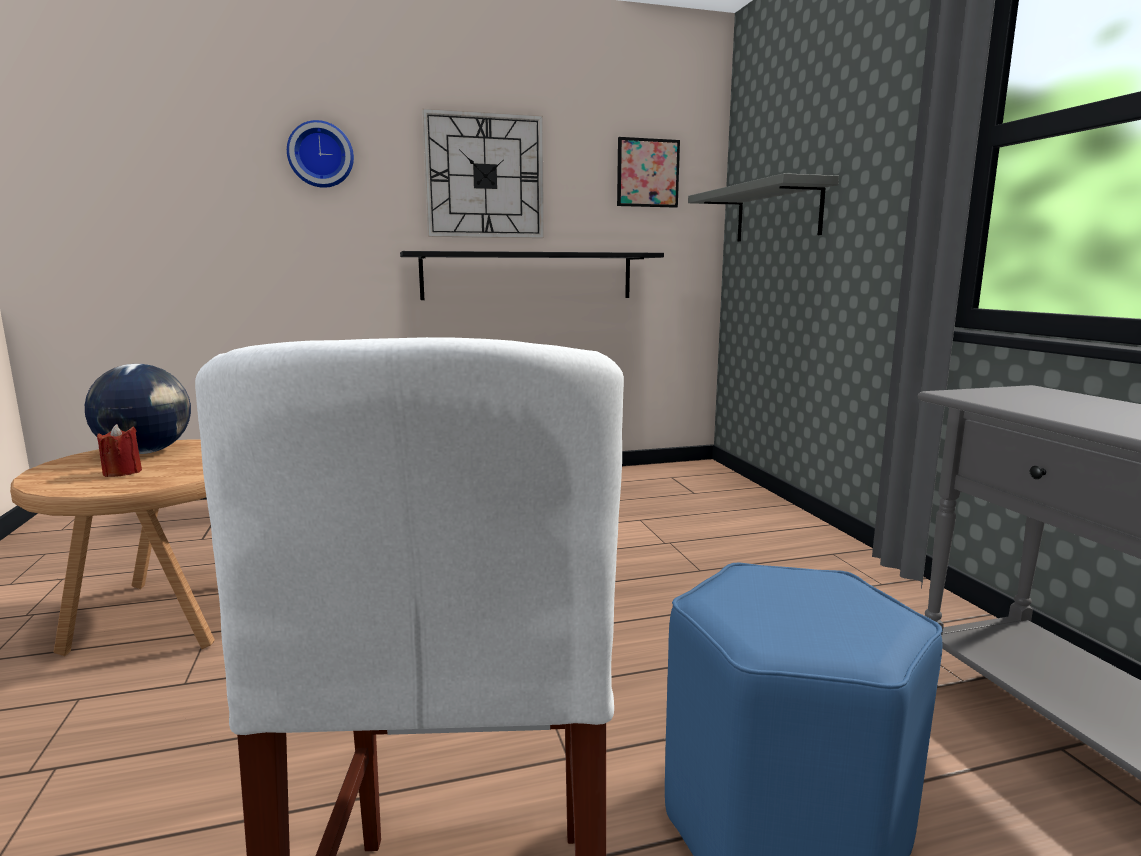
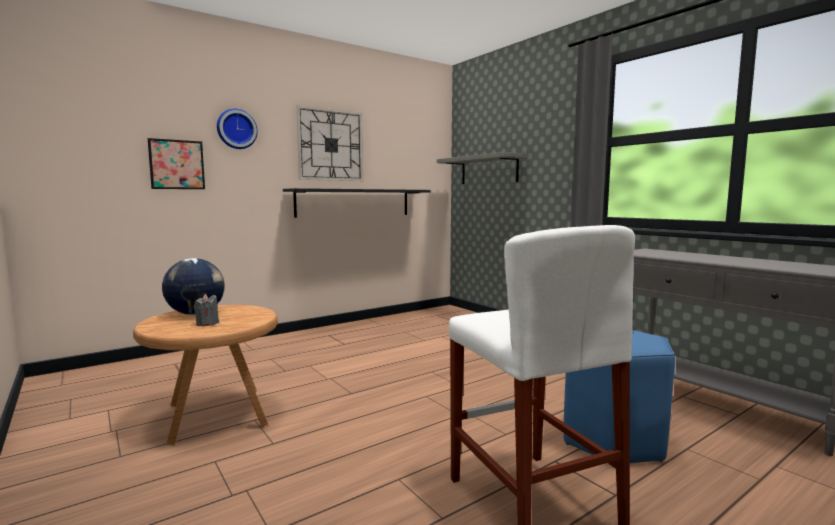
camera: 20 degrees left, 5 degrees down
(122, 472) = (207, 324): red candle -> grey candle
(647, 173) = (414, 146): picture -> picture (177, 164)

